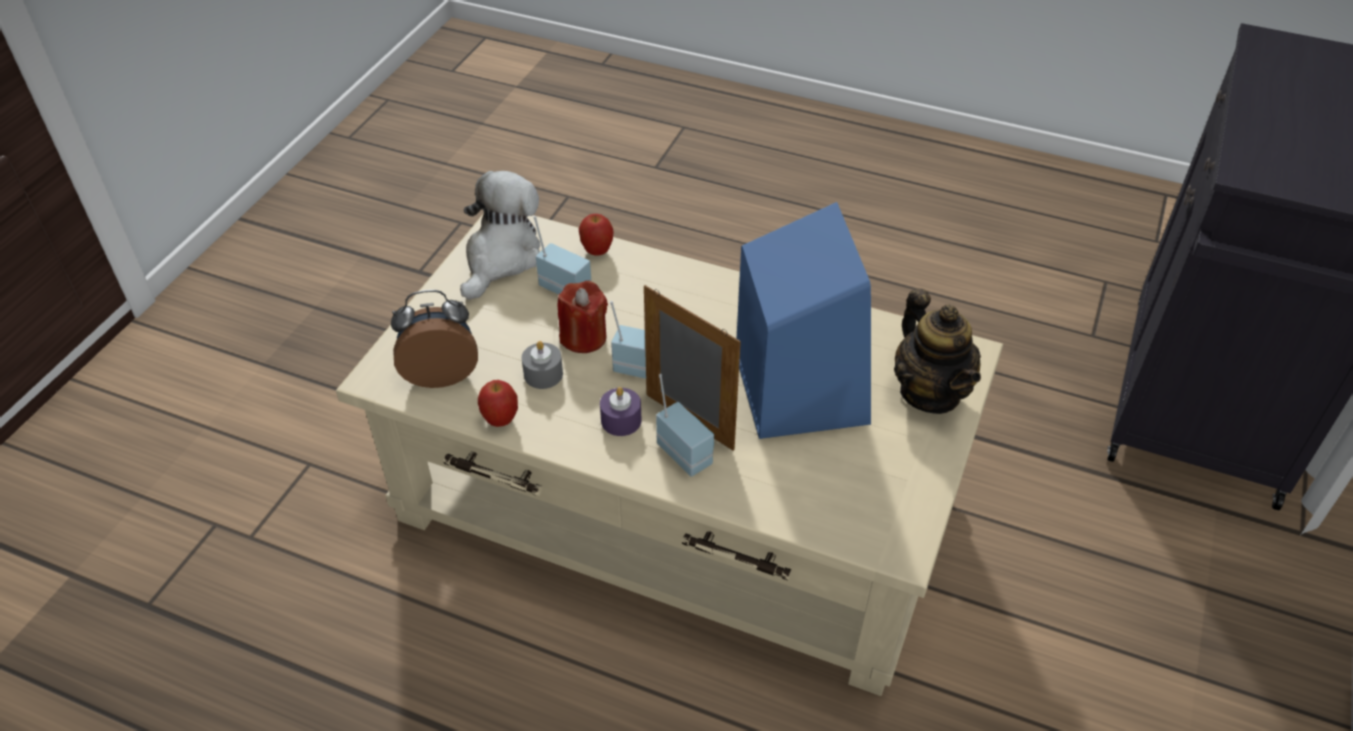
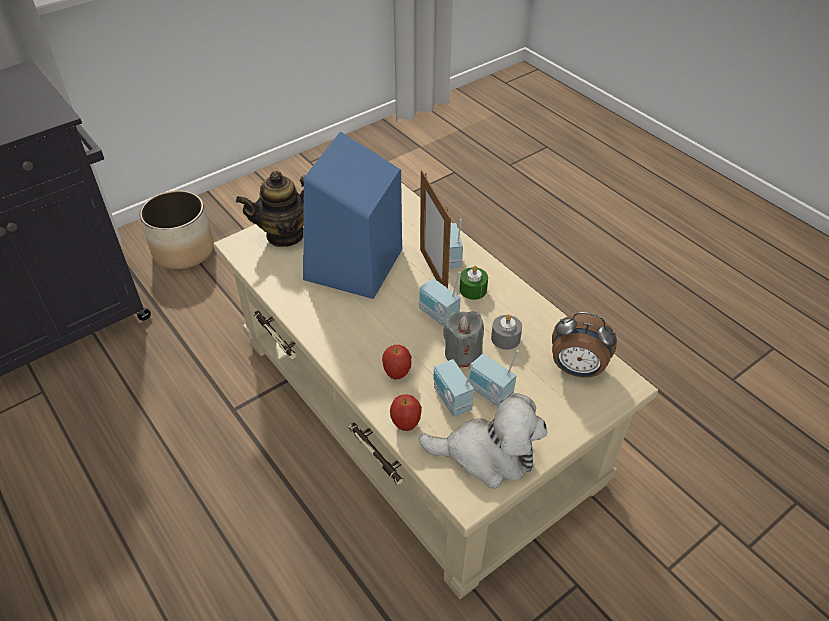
camera: 150 degrees left, 0 degrees up
(501, 258) = (487, 454): plush toy -> plush toy turned 135 degrees counterclockwise
(501, 420) = (548, 319): apple -> apple (397, 374)
(529, 309) = (489, 393): none -> radio
(583, 337) = (462, 353): red candle -> grey candle
(621, 420) = (473, 289): purple candle -> green candle
(930, 392) = (286, 234): teapot -> teapot turned 120 degrees counterclockwise
(1211, 581) = (183, 250): none -> planter

